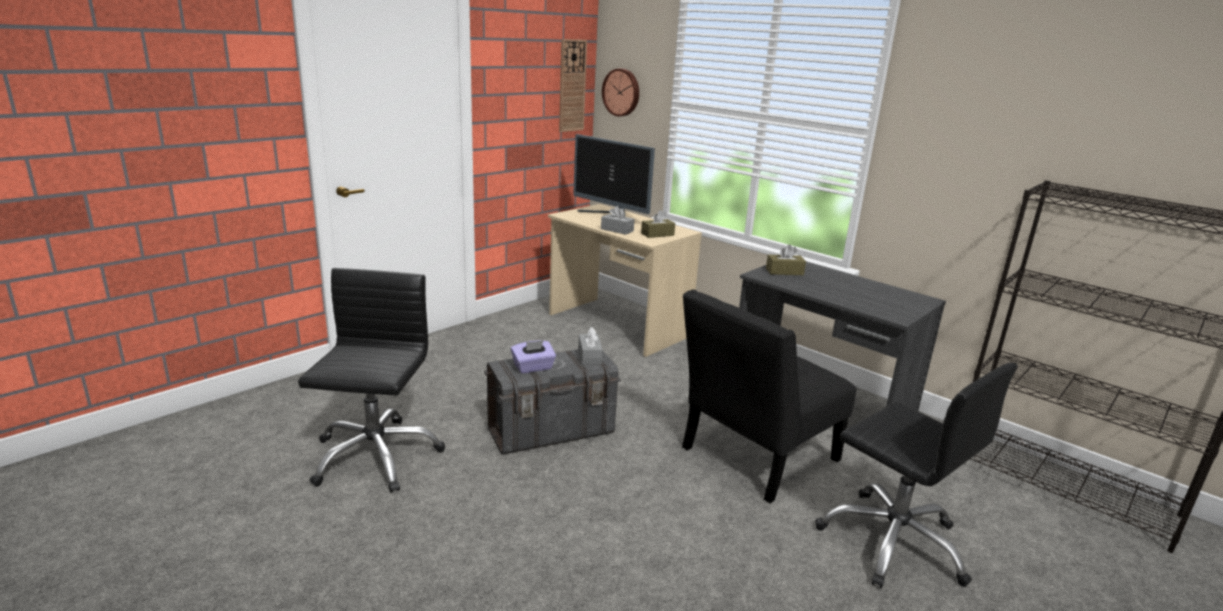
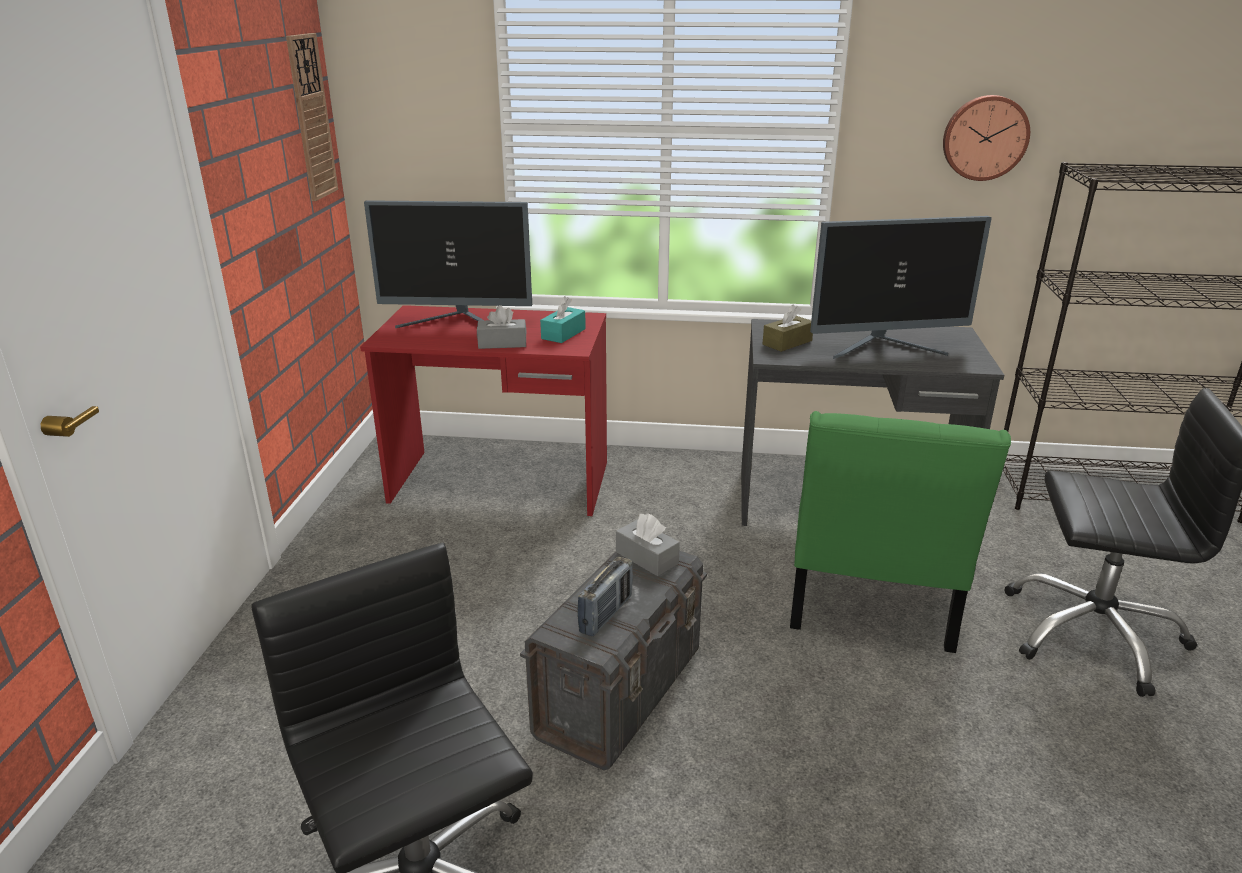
camera: 35 degrees left, 5 degrees up
(533, 367) = (606, 614): purple tissue box -> radio
(617, 325) = (501, 483): beige desk -> red desk
(622, 92) = (395, 117): wall clock -> wall clock (984, 137)
(657, 234) = (563, 334): brown tissue box -> turquoise tissue box
(754, 457) = (869, 600): black chair -> green chair
(847, 291) = (885, 348): none -> monitor

